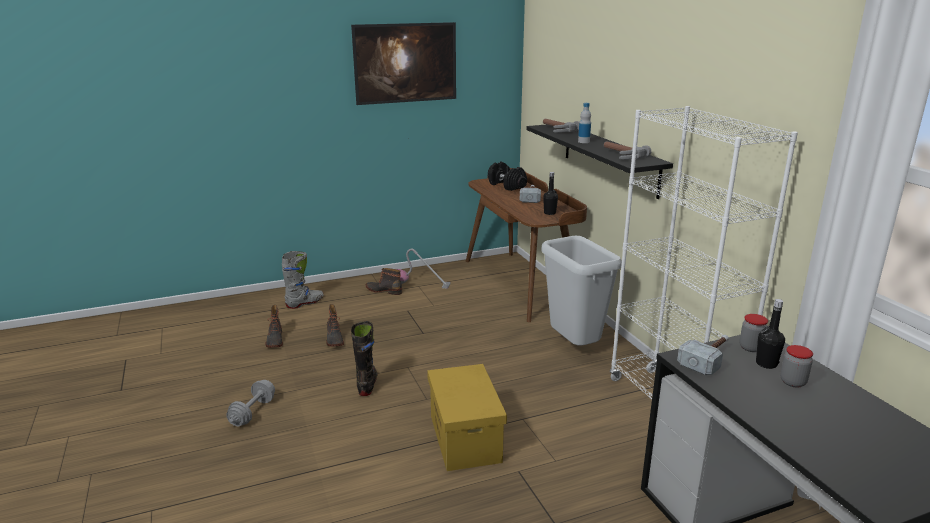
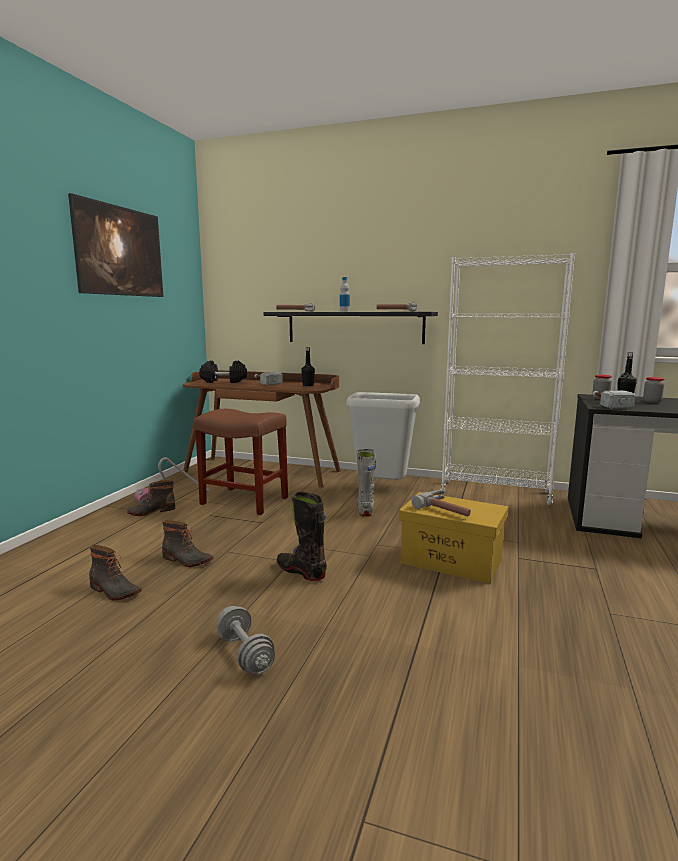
camera: 50 degrees left, 10 degrees down
(305, 303) = (77, 551): grey boot -> grey boot (365, 509)
(449, 308) = (243, 501): none -> brown stool
(455, 389) = (447, 509): none -> hammer

